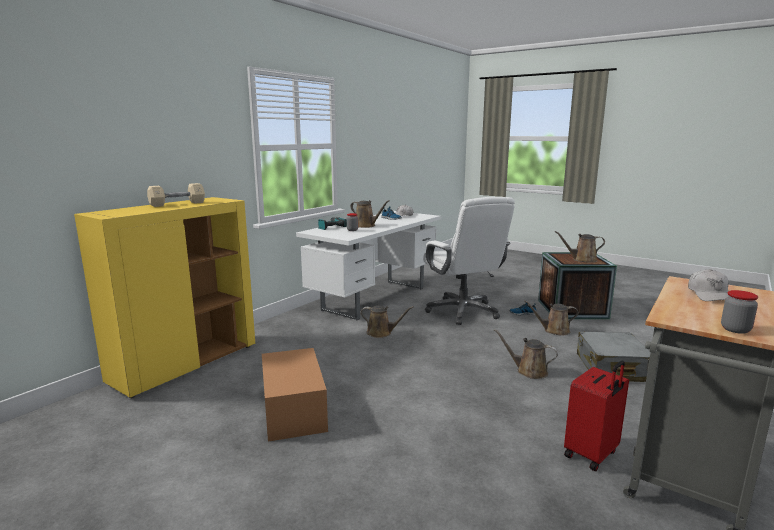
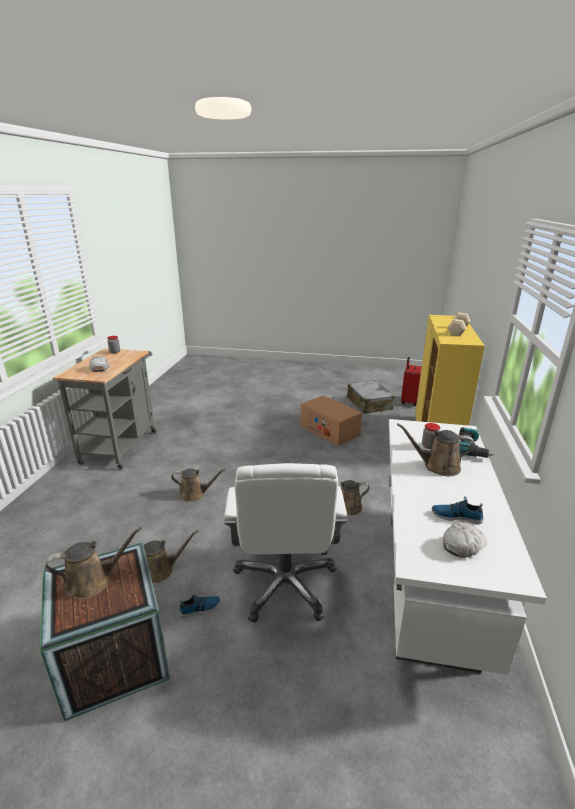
camera: 155 degrees right, 10 degrees up
(463, 311) = (285, 584): white office chair -> white office chair turned 135 degrees counterclockwise
(592, 454) = (164, 445): red suitcase -> red suitcase (409, 402)
(612, 368) = (119, 517): grey suitcase -> grey suitcase (369, 404)

